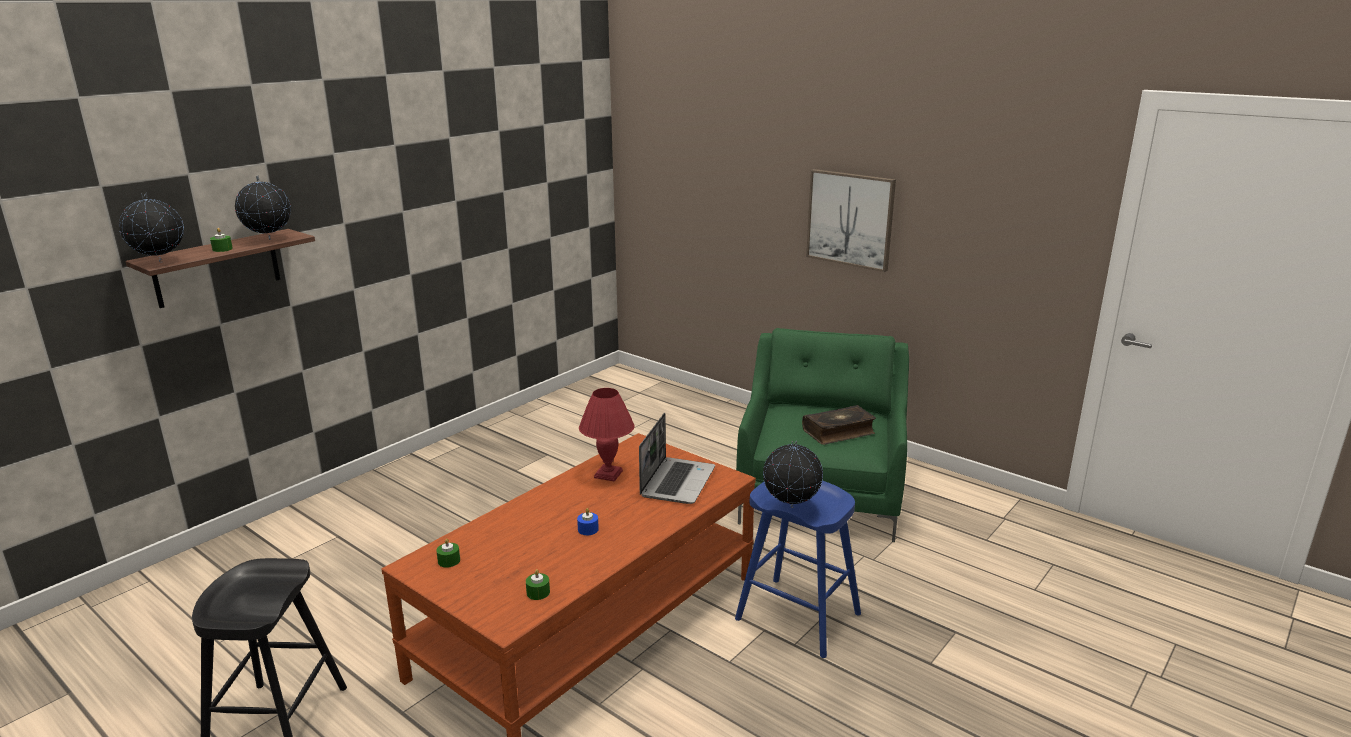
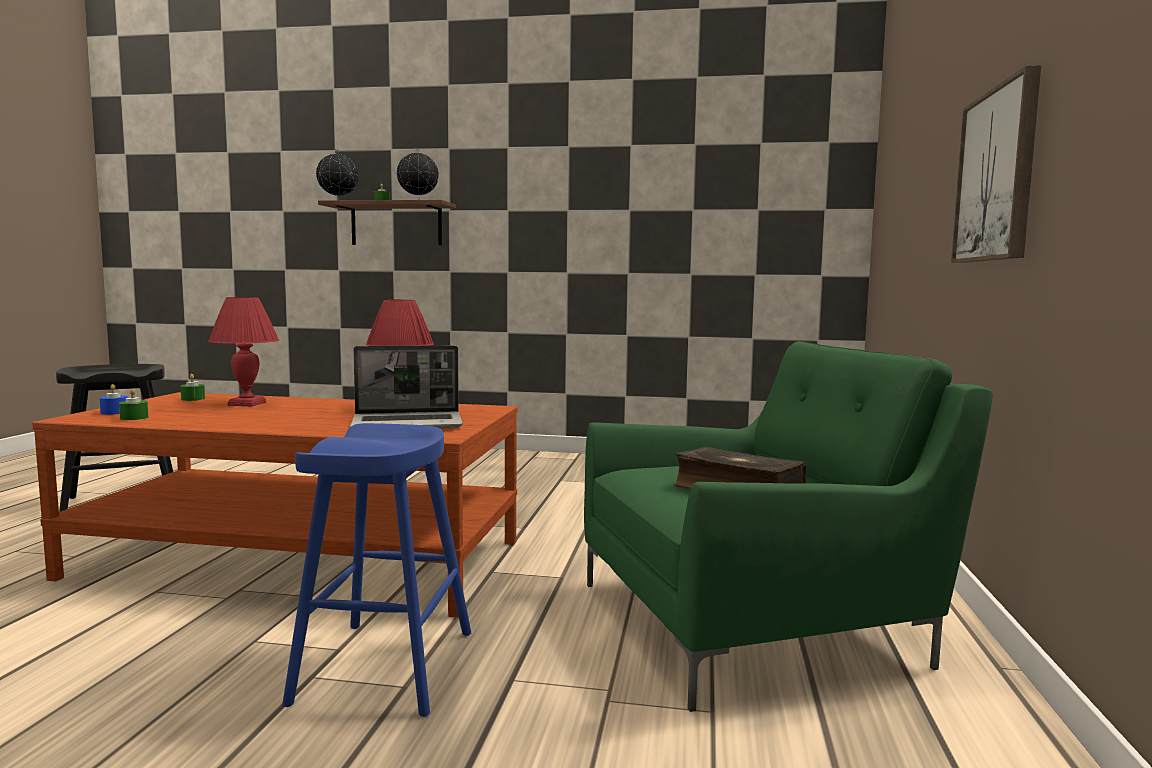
camera: 60 degrees right, 15 degrees down
(512, 536) = (246, 404): none -> red table lamp
(588, 529) = (270, 415): blue candle -> blue candle (114, 412)
(790, 507) = (340, 438): globe -> none

